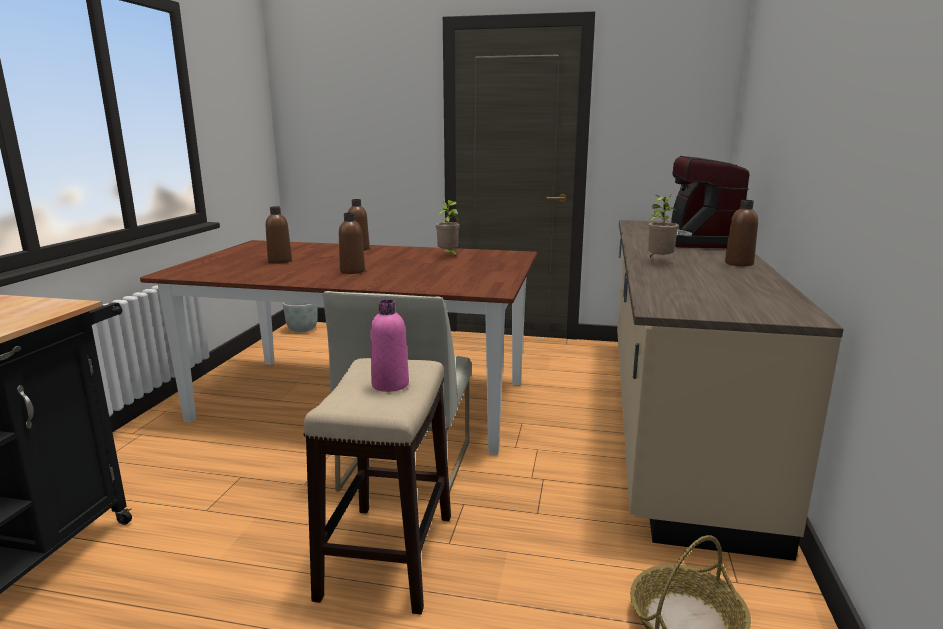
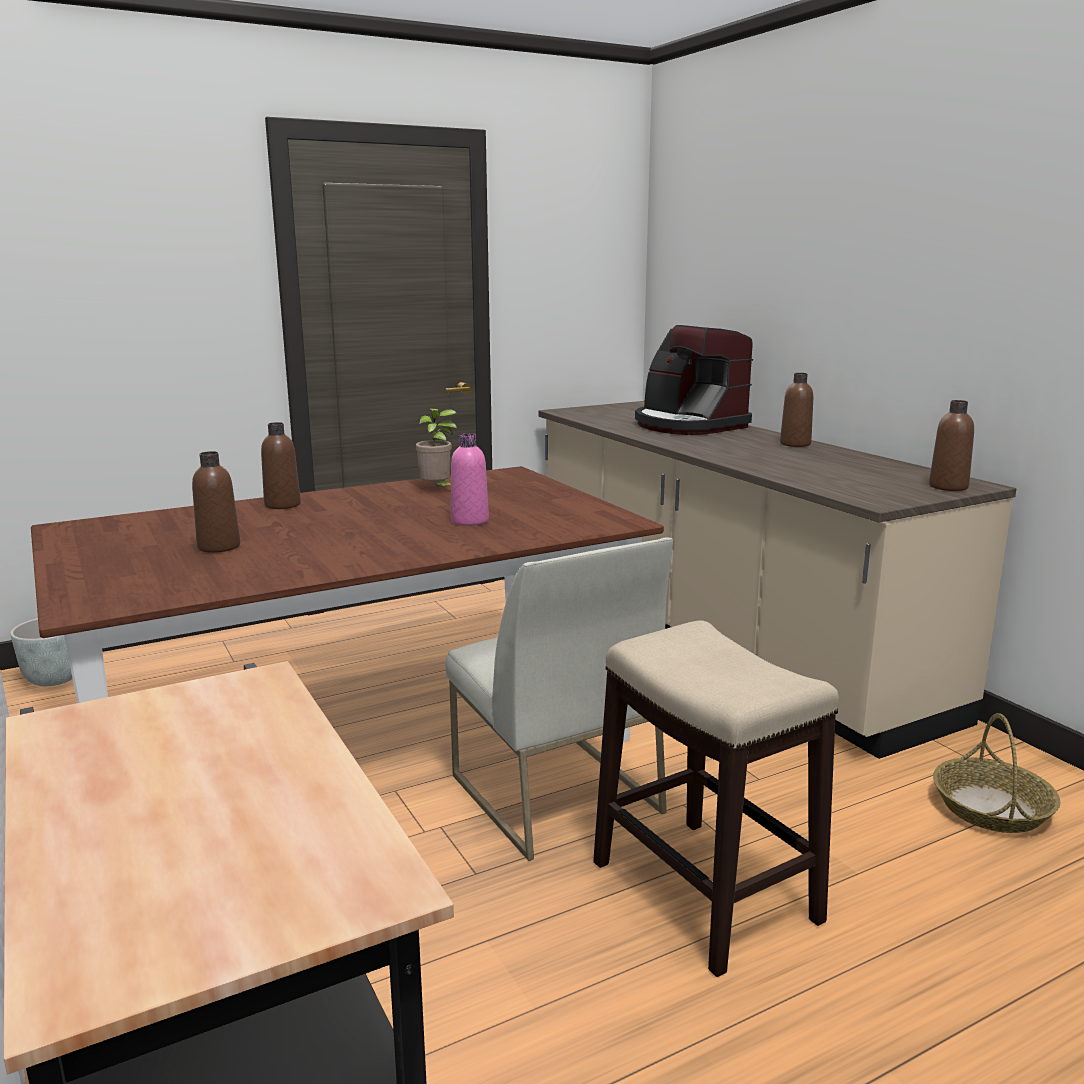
camera: 40 degrees left, 0 degrees up
(352, 271) = (383, 537): brown bottle -> brown bottle (948, 487)
(390, 384) = (723, 658): pink bottle -> pink bottle (469, 521)
(659, 261) = (730, 454): potted plant -> none

